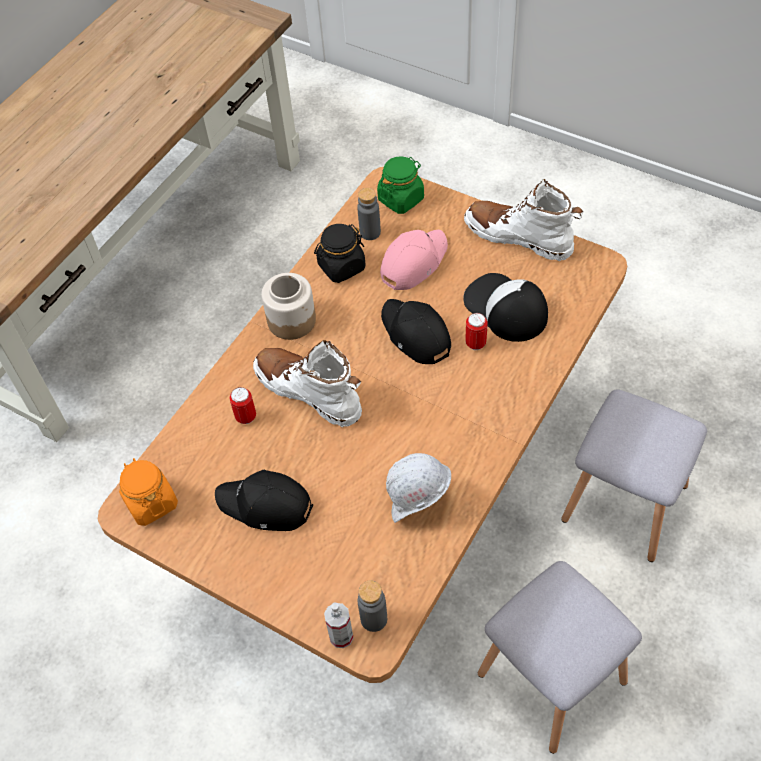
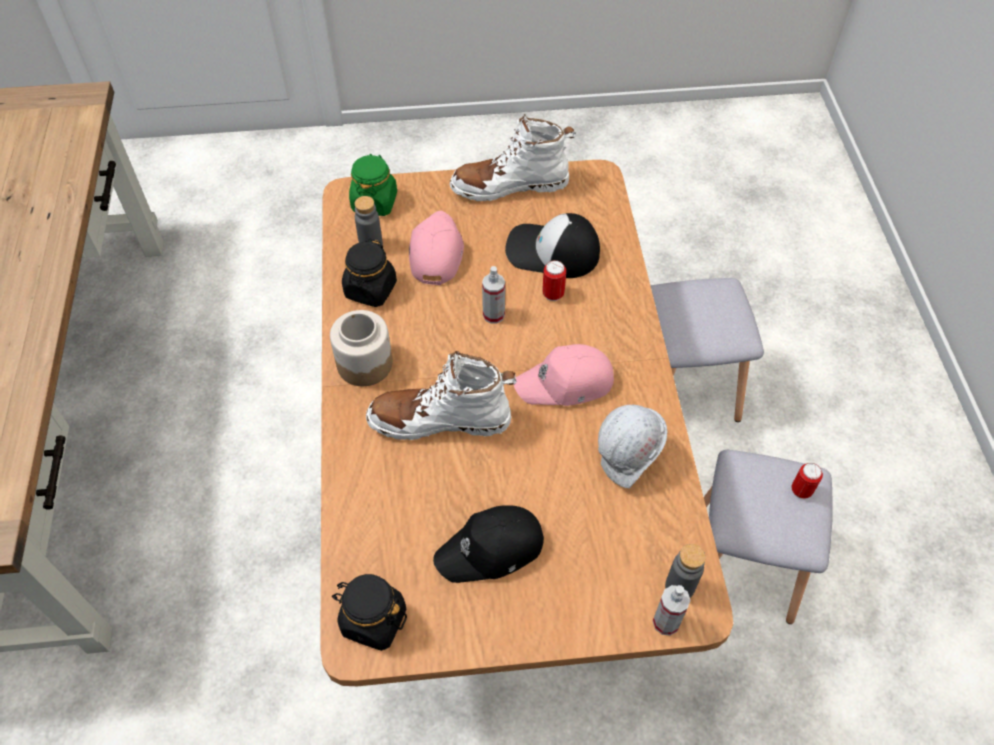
camera: 40 degrees left, 0 degrees up
(151, 502) = (373, 620): orange jar -> black jar
(246, 417) = (398, 479): can -> can (801, 490)
(415, 335) = (493, 315): black cap -> spray bottle
(424, 418) = (566, 383): none -> pink cap

